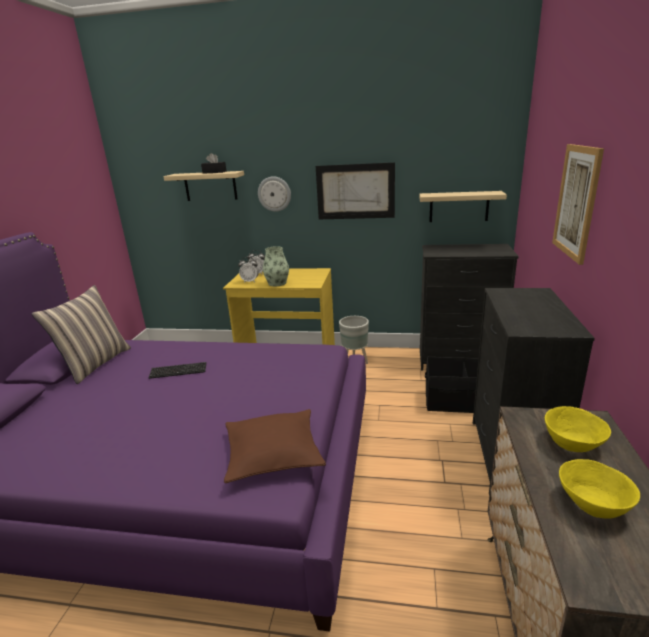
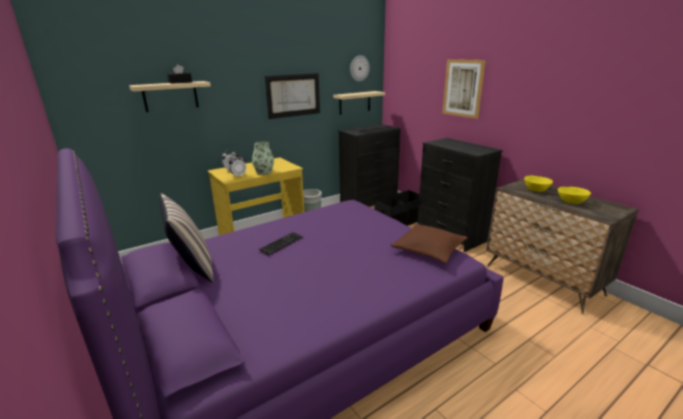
camera: 45 degrees left, 0 degrees up
(274, 194) = (232, 100): wall clock -> wall clock (359, 68)

